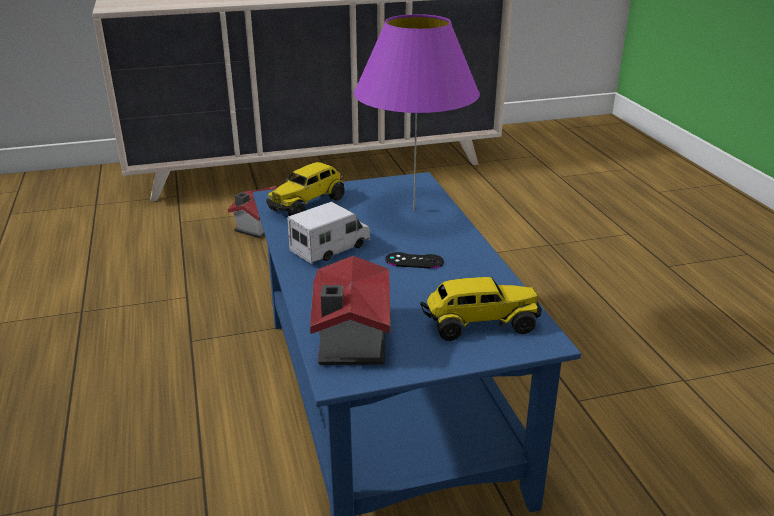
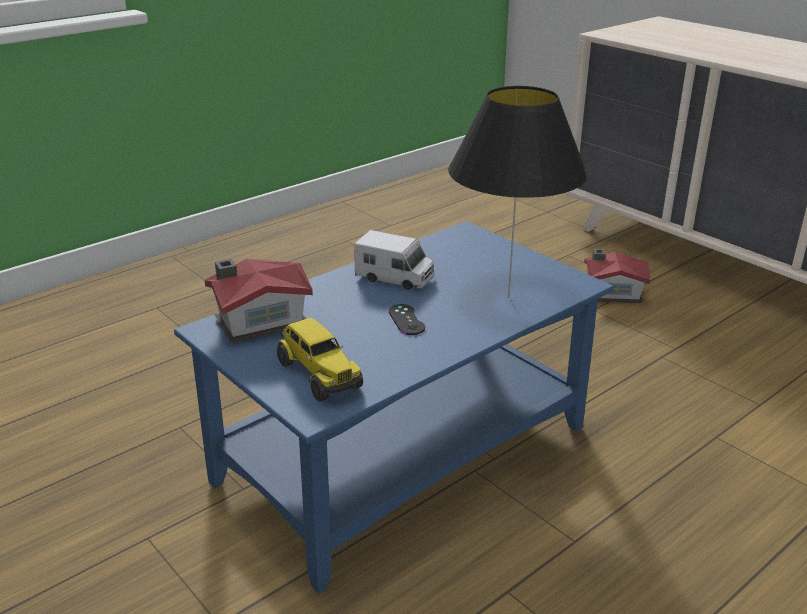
camera: 65 degrees right, 0 degrees up
(308, 204) = (466, 247): toy truck -> none
(414, 211) = (508, 298): purple table lamp -> black table lamp

